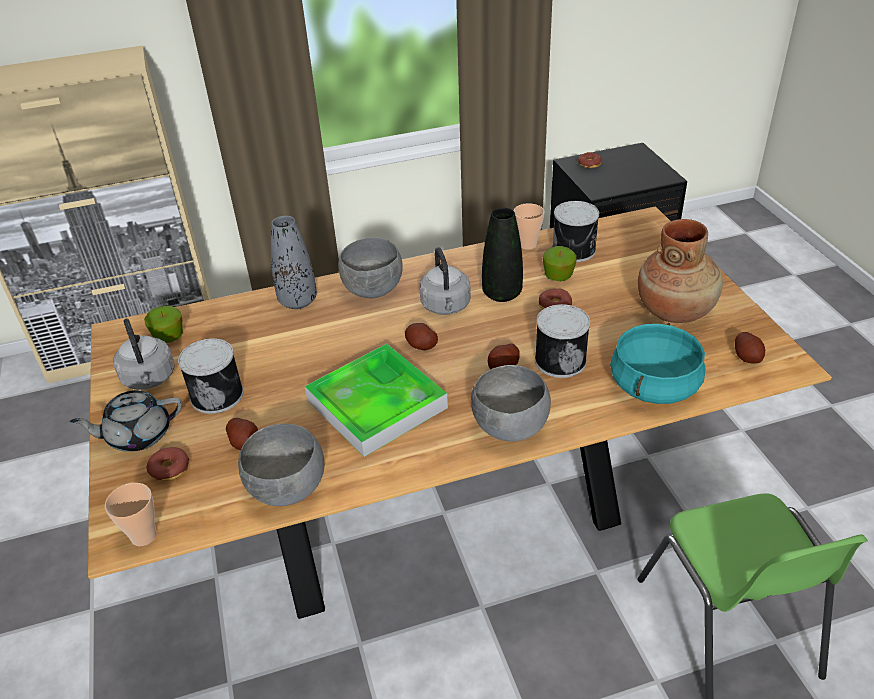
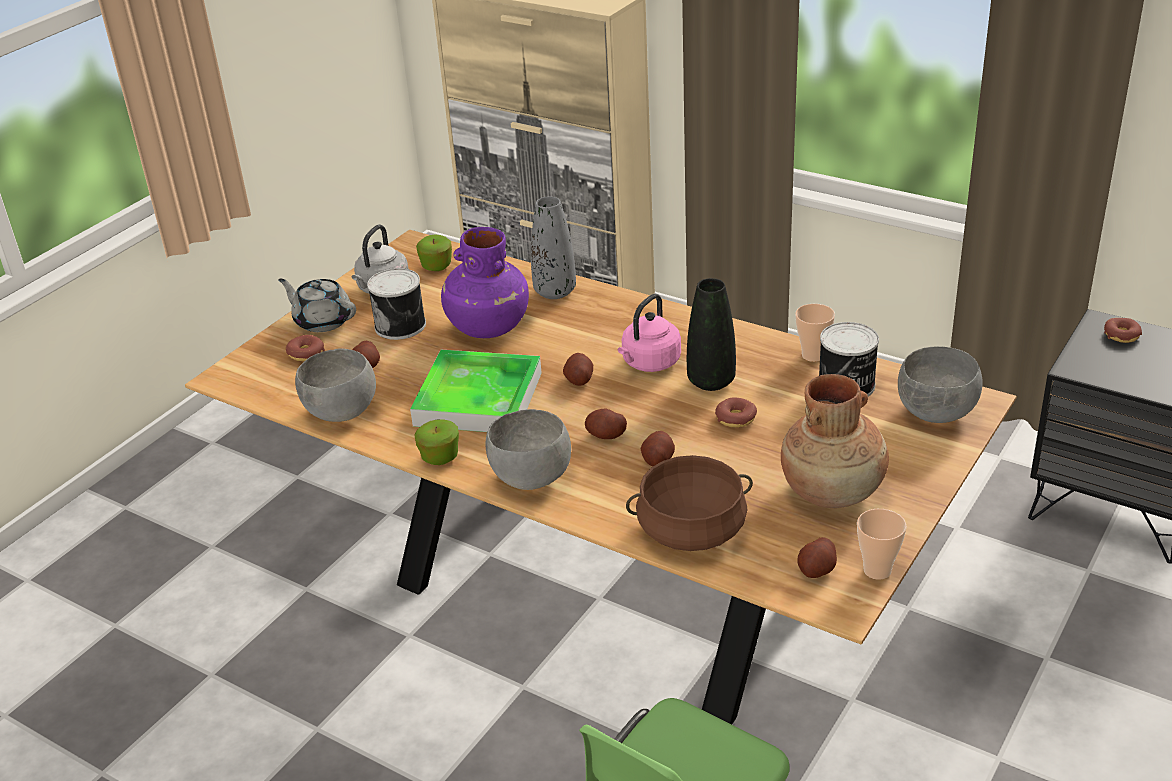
camera: 50 degrees right, 5 degrees down
(143, 536) = (237, 382): cup -> cup (877, 570)
(291, 353) = (487, 327): none -> purple vase
(374, 290) = (620, 317): grey bowl -> grey bowl (936, 414)
(446, 307) = (649, 363): grey kettle -> pink kettle
(558, 276) = (787, 397): apple -> apple (440, 457)
(560, 359) = (657, 460): can -> potato
(653, 385) = (691, 529): turquoise cooking pot -> brown cooking pot

